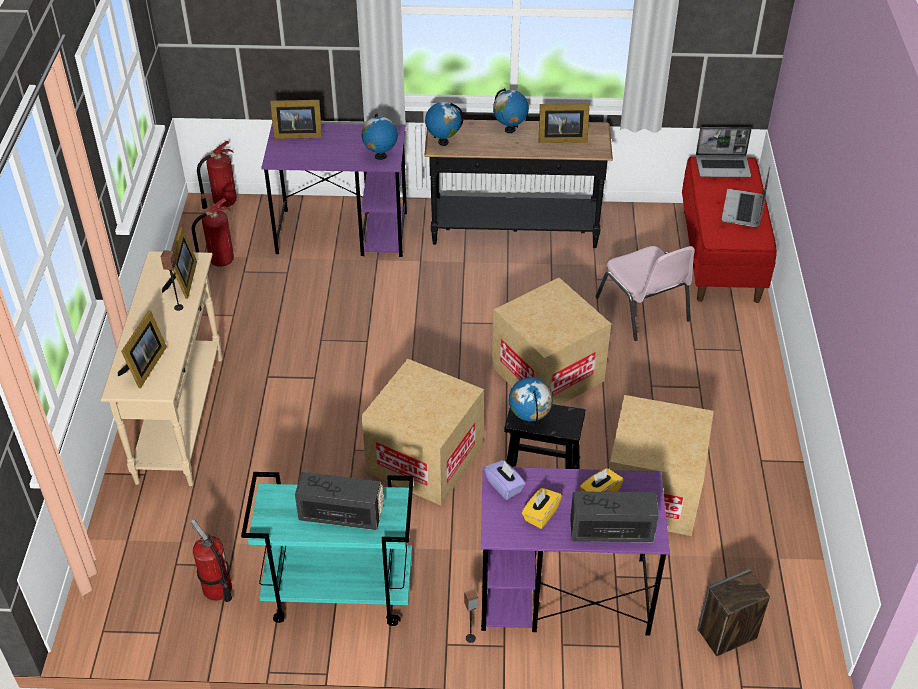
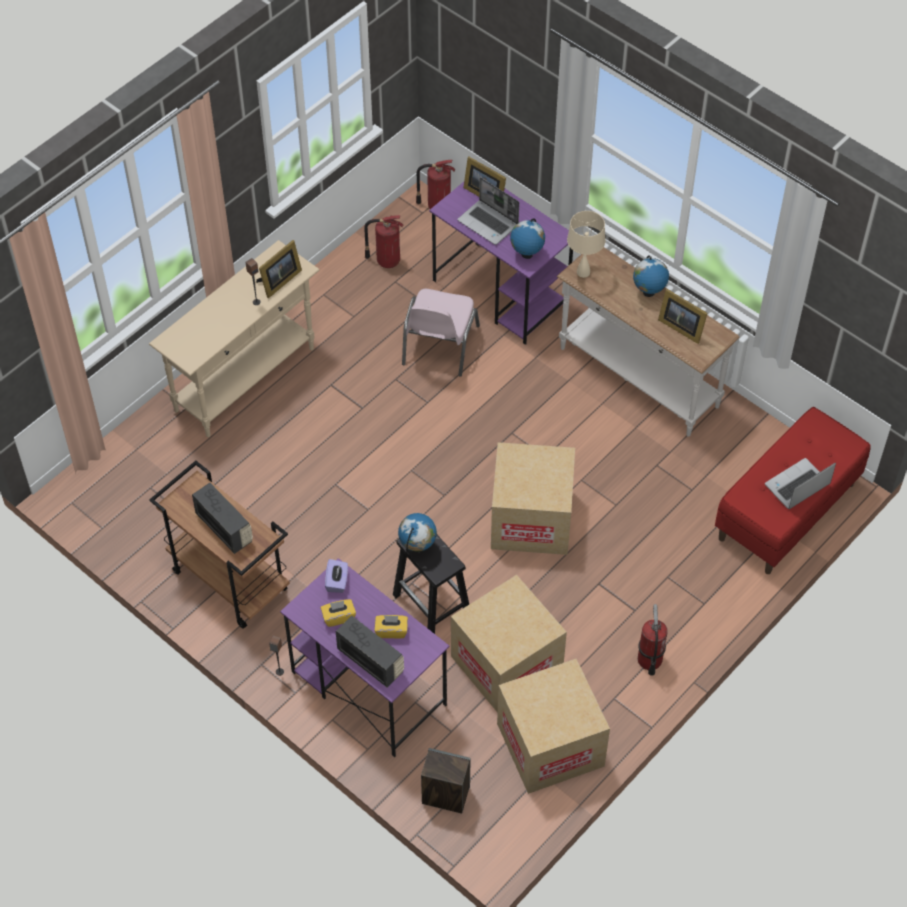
camera: 40 degrees right, 10 degrees up
(144, 367) = (194, 336): picture frame -> none
(217, 589) = (159, 523): fire extinguisher -> fire extinguisher (649, 660)
(338, 593) = (228, 580): turquoise cart -> brown cart
(425, 459) = (375, 525): cardboard box -> cardboard box (550, 745)
(443, 142) = (583, 272): globe -> beige table lamp
(514, 231) = (637, 378): black console table -> white console table
(643, 310) = (665, 517): pink chair -> pink chair (439, 346)
(723, 167) = (829, 435): laptop -> laptop (489, 223)

